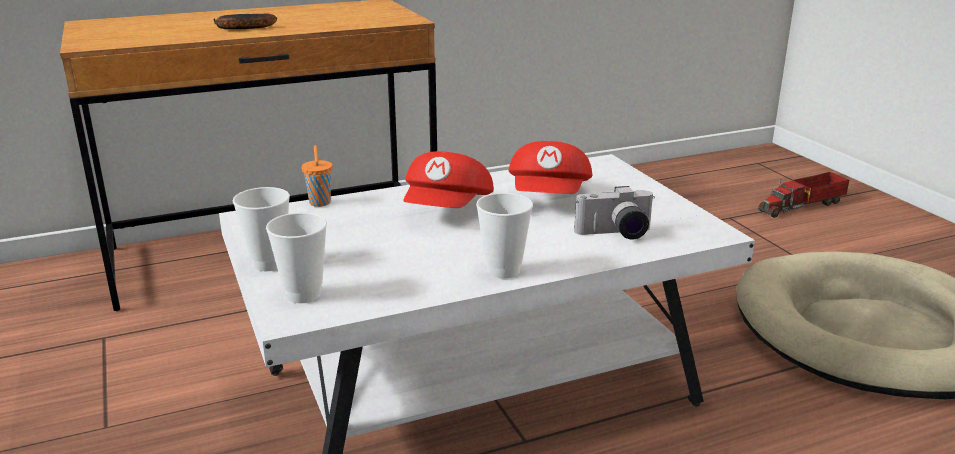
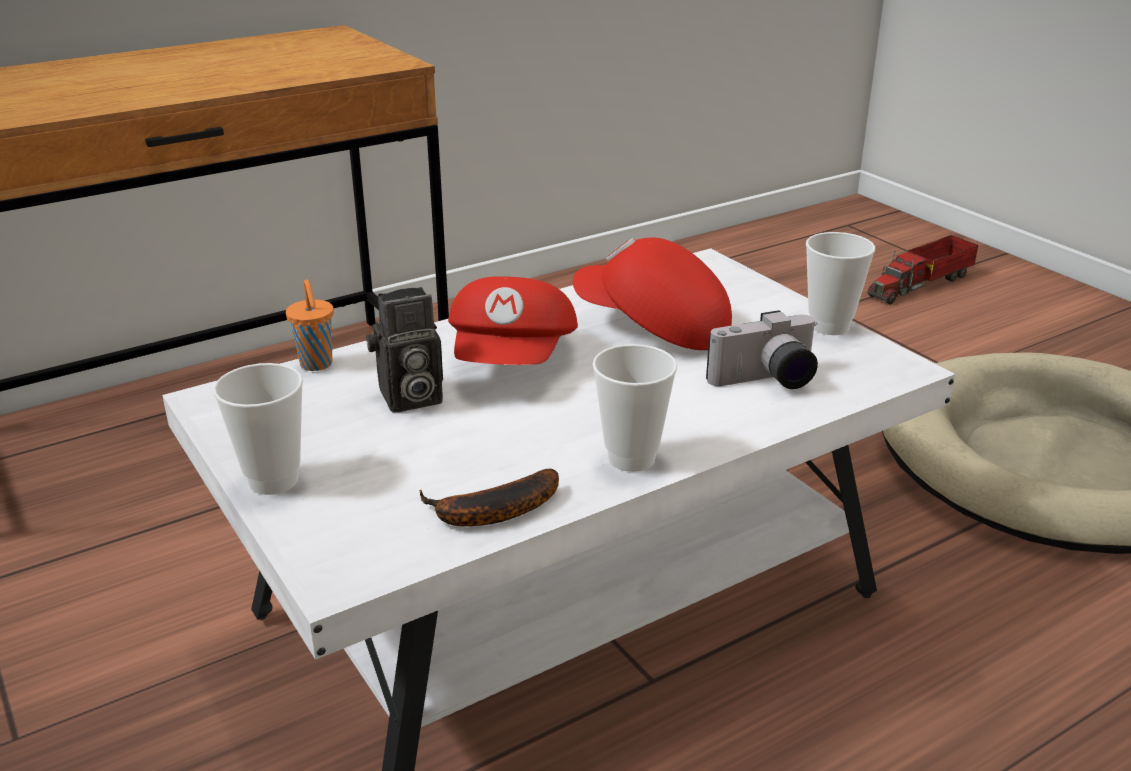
camera: 10 degrees left, 5 degrees up
(241, 28) = (139, 88): banana -> banana (490, 513)
(303, 295) = (346, 531): cup -> cup (829, 326)
(371, 226) = (408, 399): none -> camera
(550, 198) = (652, 327): red cap -> red cap turned 120 degrees clockwise

